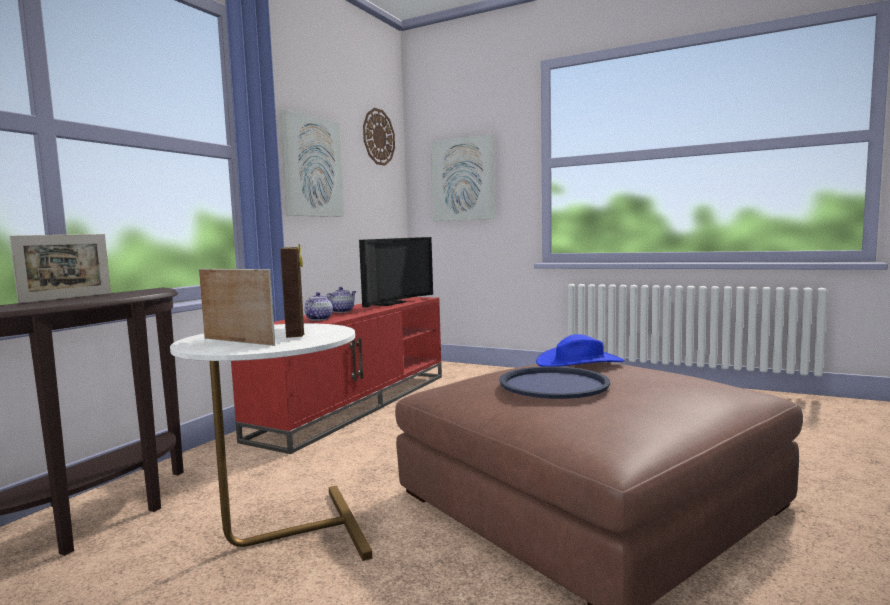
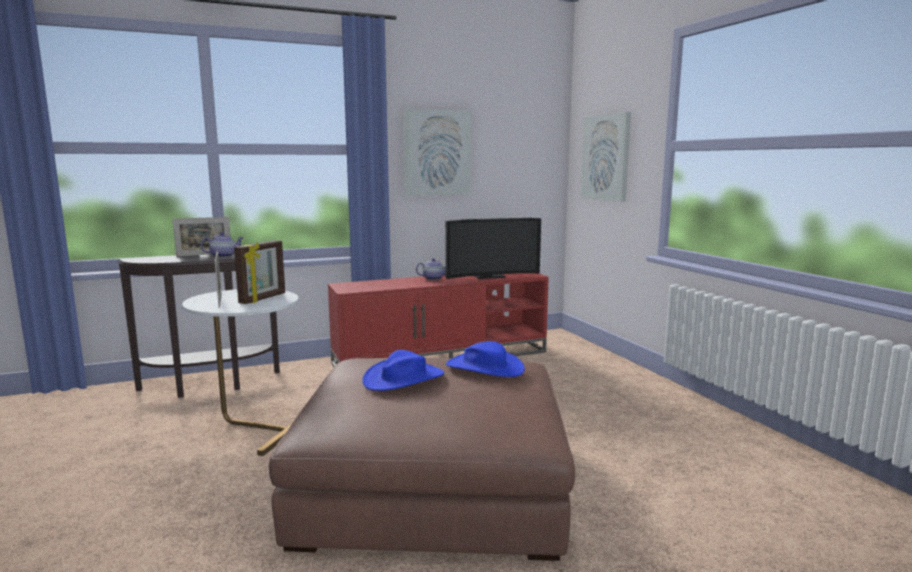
camera: 40 degrees right, 5 degrees up
(319, 319) = (398, 283): teapot -> teapot (224, 256)
(378, 137) = (528, 116): wall clock -> none
(553, 384) = (403, 378): blue tray -> blue hat

